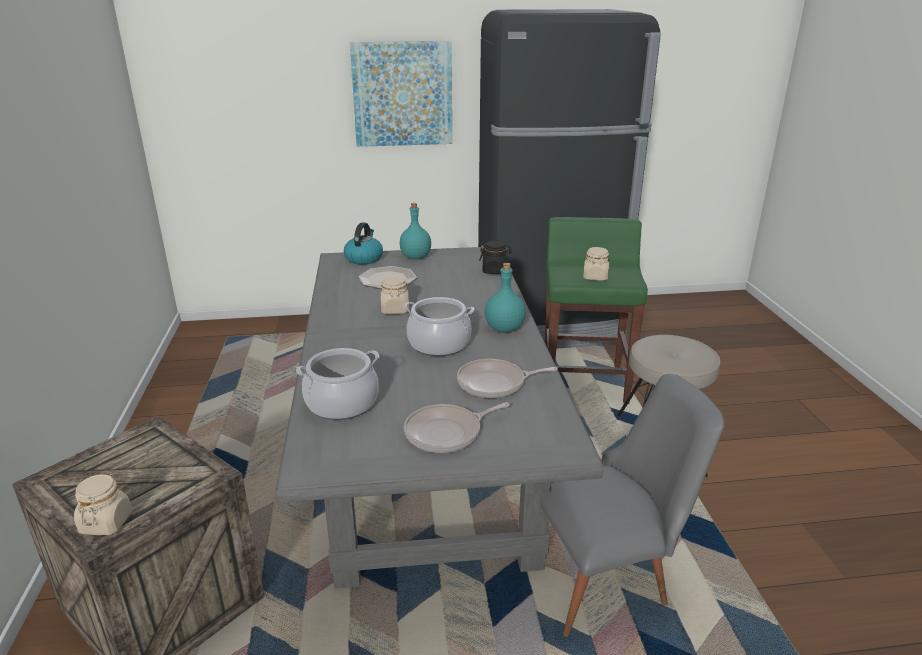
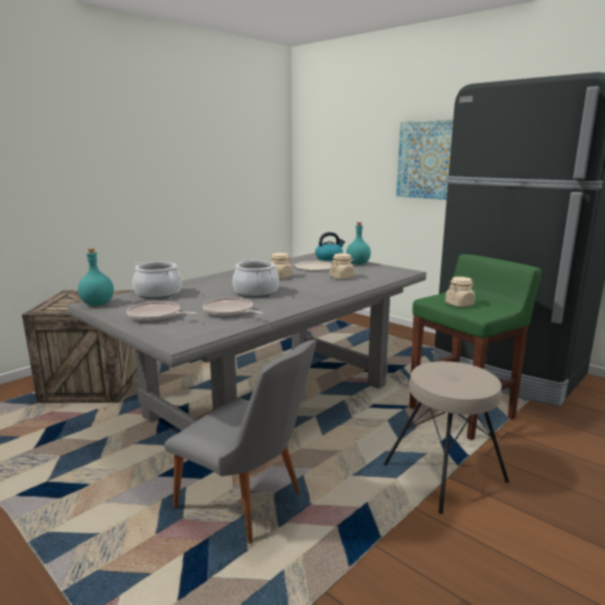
camera: 50 degrees right, 10 degrees down
(106, 522) = (49, 308): beige jar -> beige jar (342, 277)
(495, 271) = (384, 279): black jar -> none
(505, 328) = (307, 299): turquoise bottle -> turquoise bottle (98, 304)

